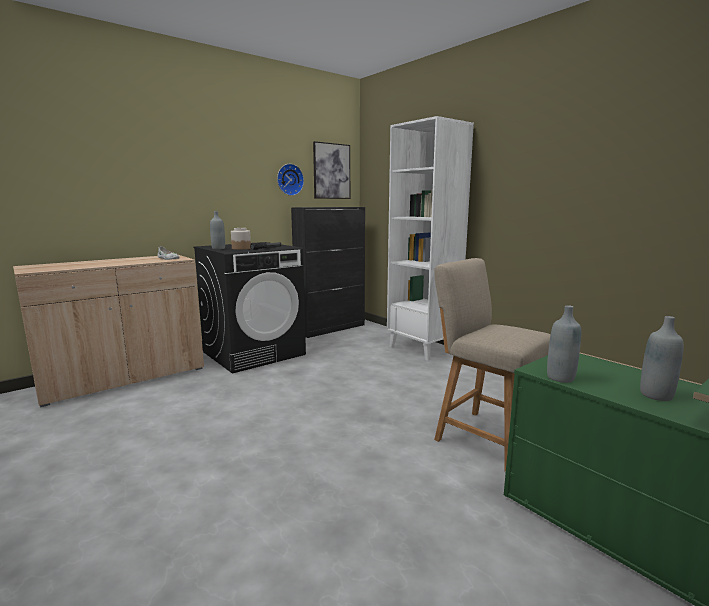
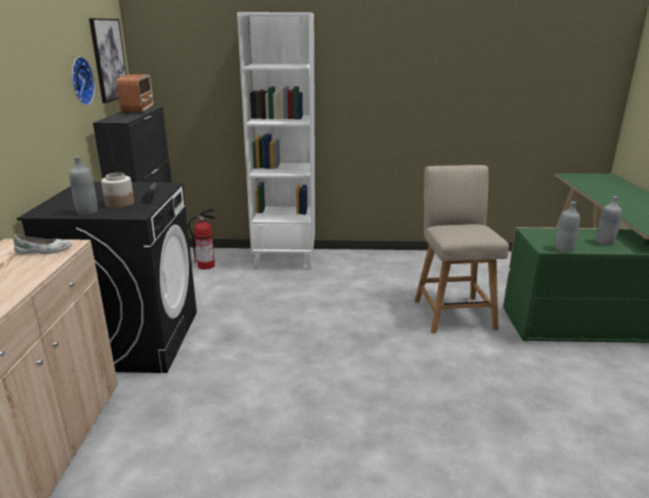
camera: 50 degrees left, 10 degrees up
(342, 206) = (138, 110): none -> radio
(365, 335) = (207, 265): none -> fire extinguisher
(484, 437) = (452, 312): beige chair -> beige chair turned 90 degrees clockwise

